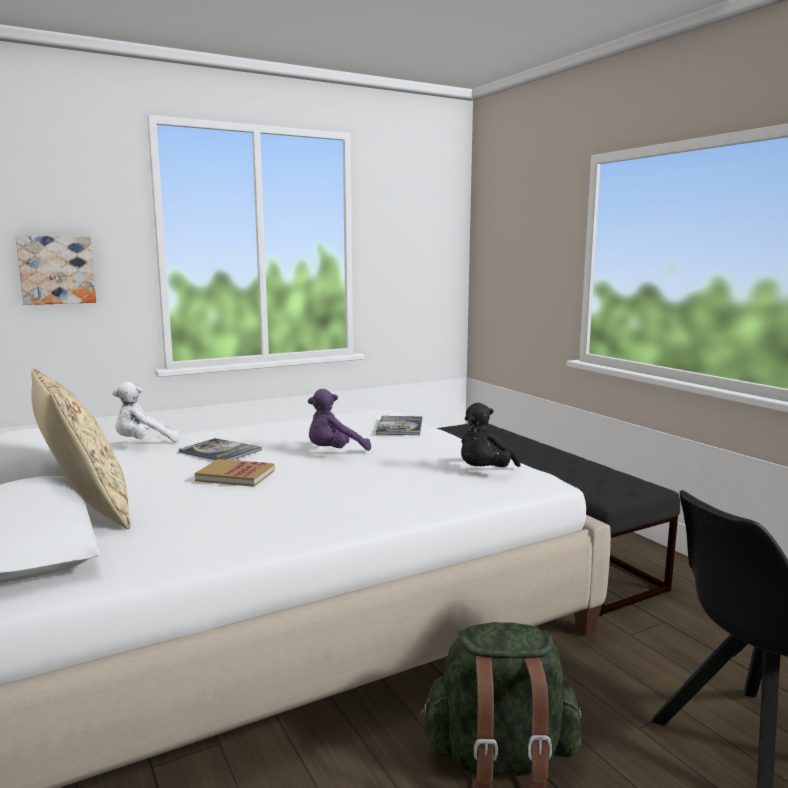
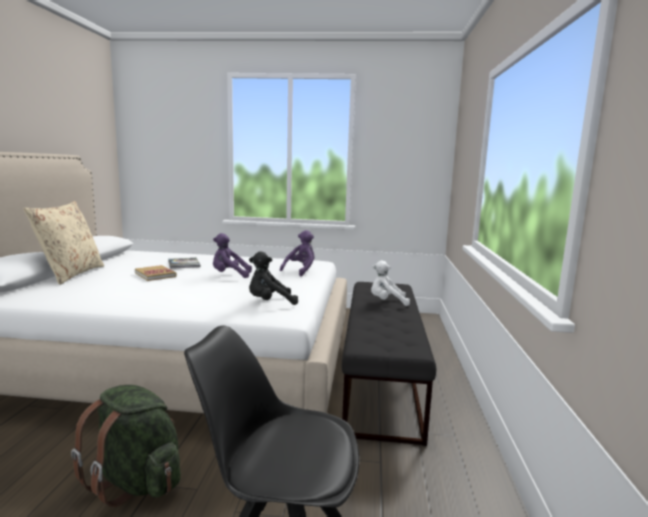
camera: 35 degrees right, 0 degrees up
(56, 270) = (178, 160): picture -> none
(143, 443) = (168, 254): white plush toy -> white plush toy (387, 302)
(400, 427) = (300, 271): book -> purple plush toy

